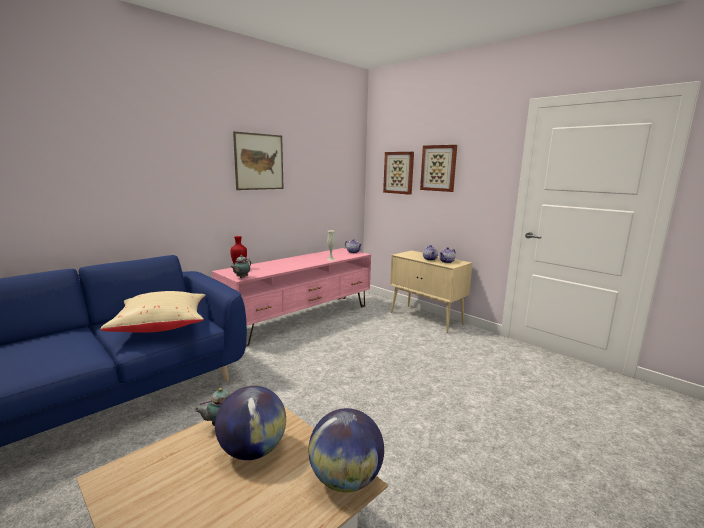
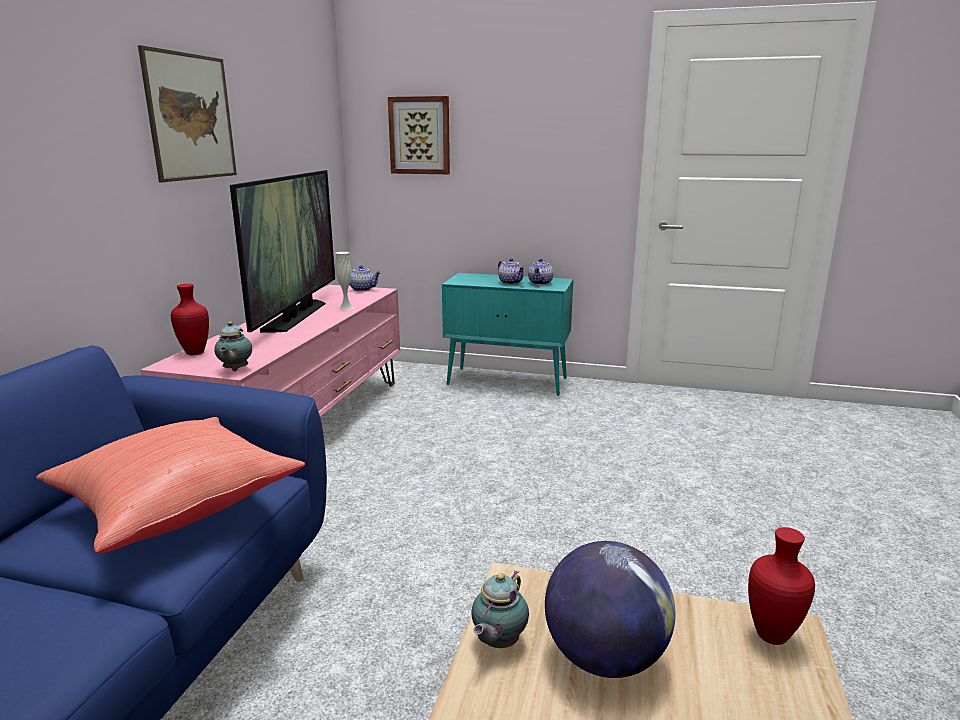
camera: 30 degrees left, 5 degrees up
(162, 326) = (176, 506): beige pillow -> red pillow
(303, 260) = (296, 316): none -> television
(346, 479) = (772, 635): globe -> red vase
(427, 318) = (508, 381): beige cabinet -> turquoise cabinet
(438, 168) = (500, 125): picture -> none

